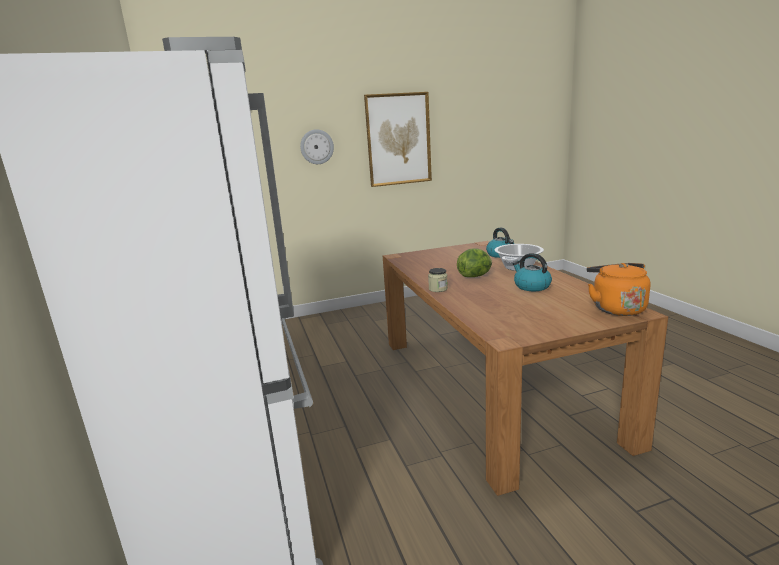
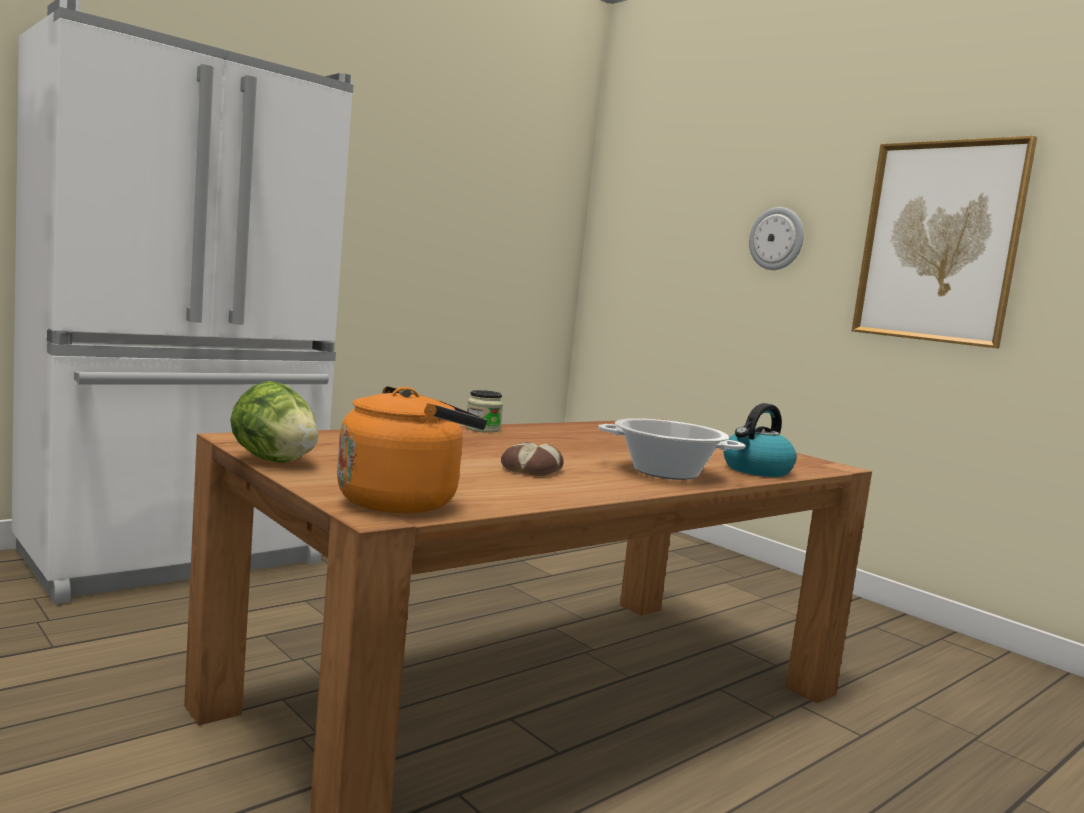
camera: 65 degrees right, 10 degrees down
(475, 276) = (574, 448): lettuce -> lettuce (274, 461)
(531, 286) = (530, 469): kettle -> bread

